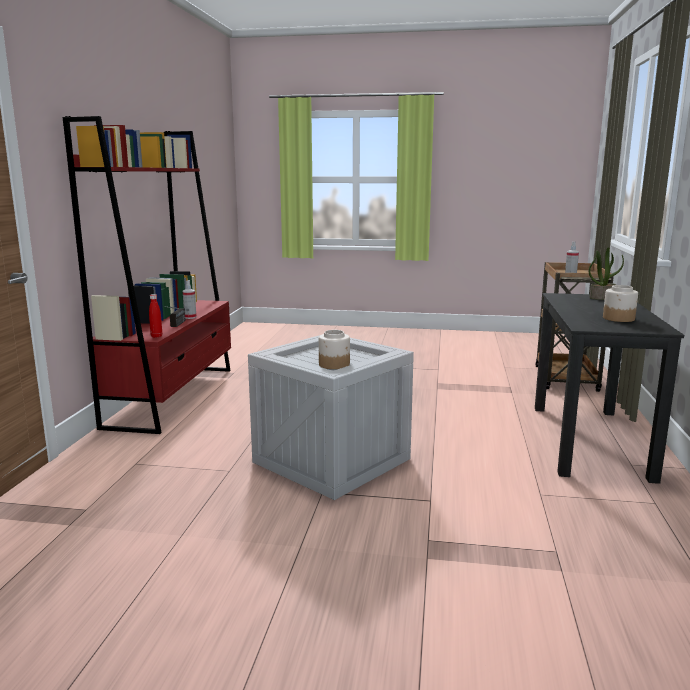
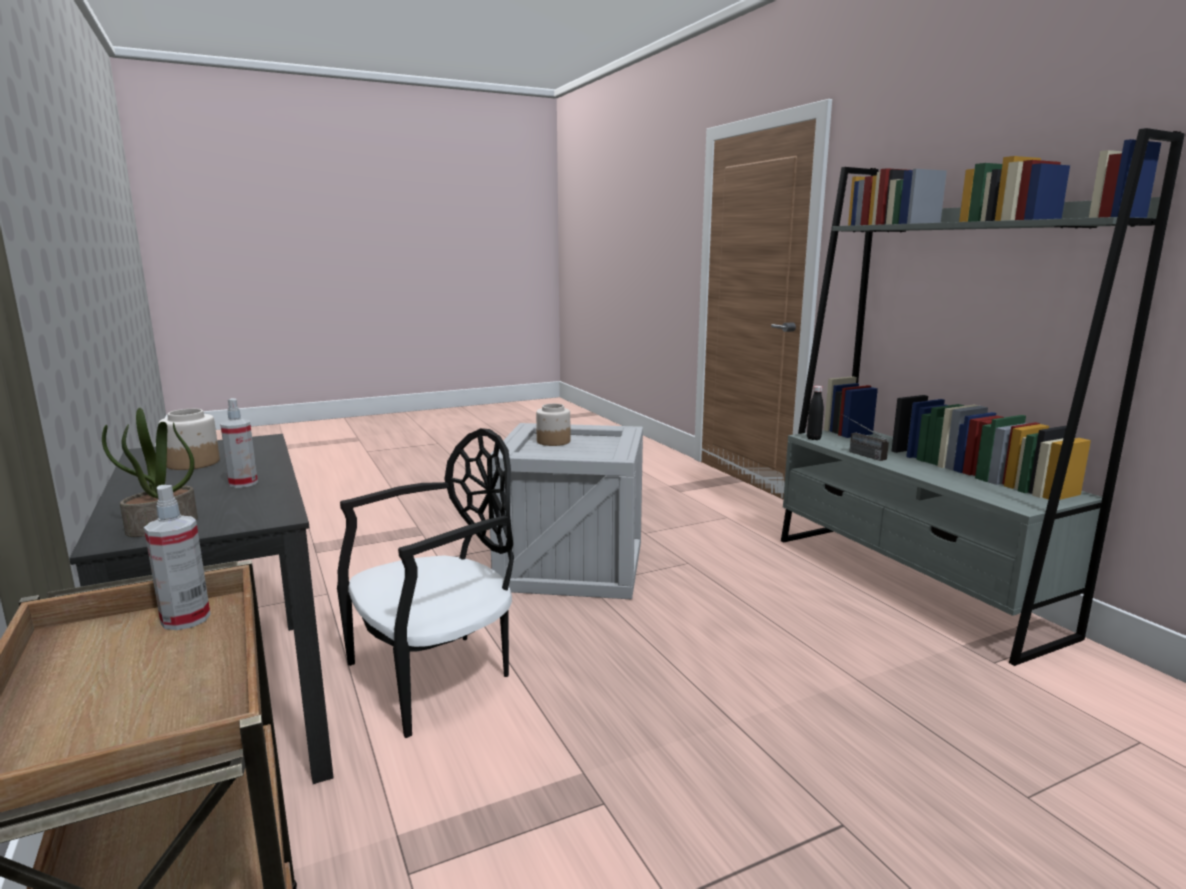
camera: 145 degrees right, 0 degrees up
(156, 336) = (813, 438): red bottle -> black bottle
(173, 396) = (911, 584): red bookcase -> grey bookcase
(190, 317) = (901, 467): spray bottle -> spray bottle (243, 483)
(477, 426) = (436, 675): none -> black chair

